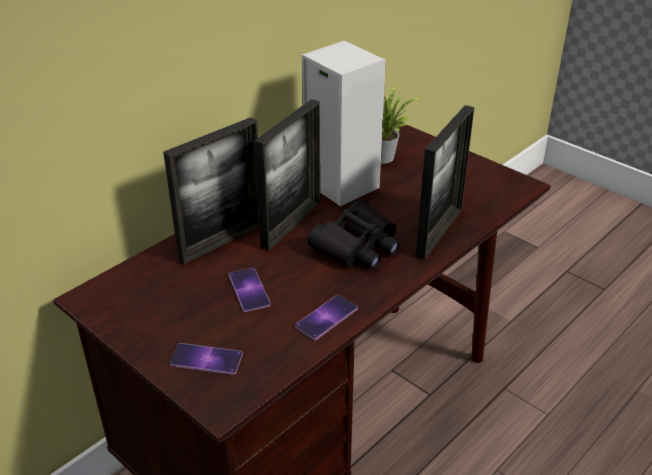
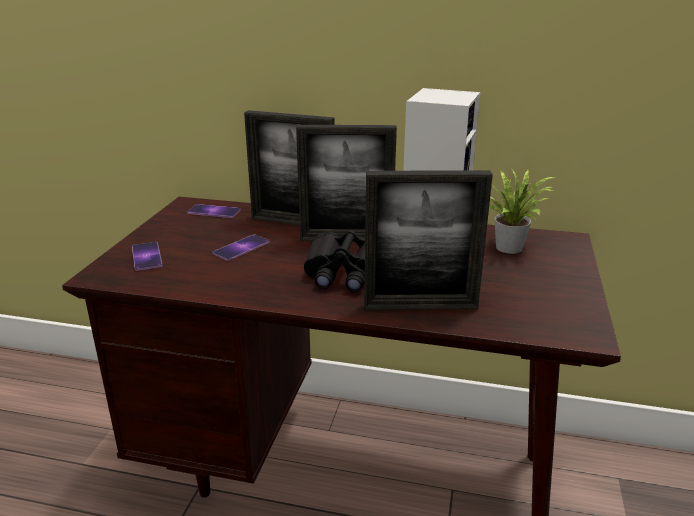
camera: 60 degrees right, 10 degrees down
(326, 317) = (231, 286): phone -> phone (214, 211)

